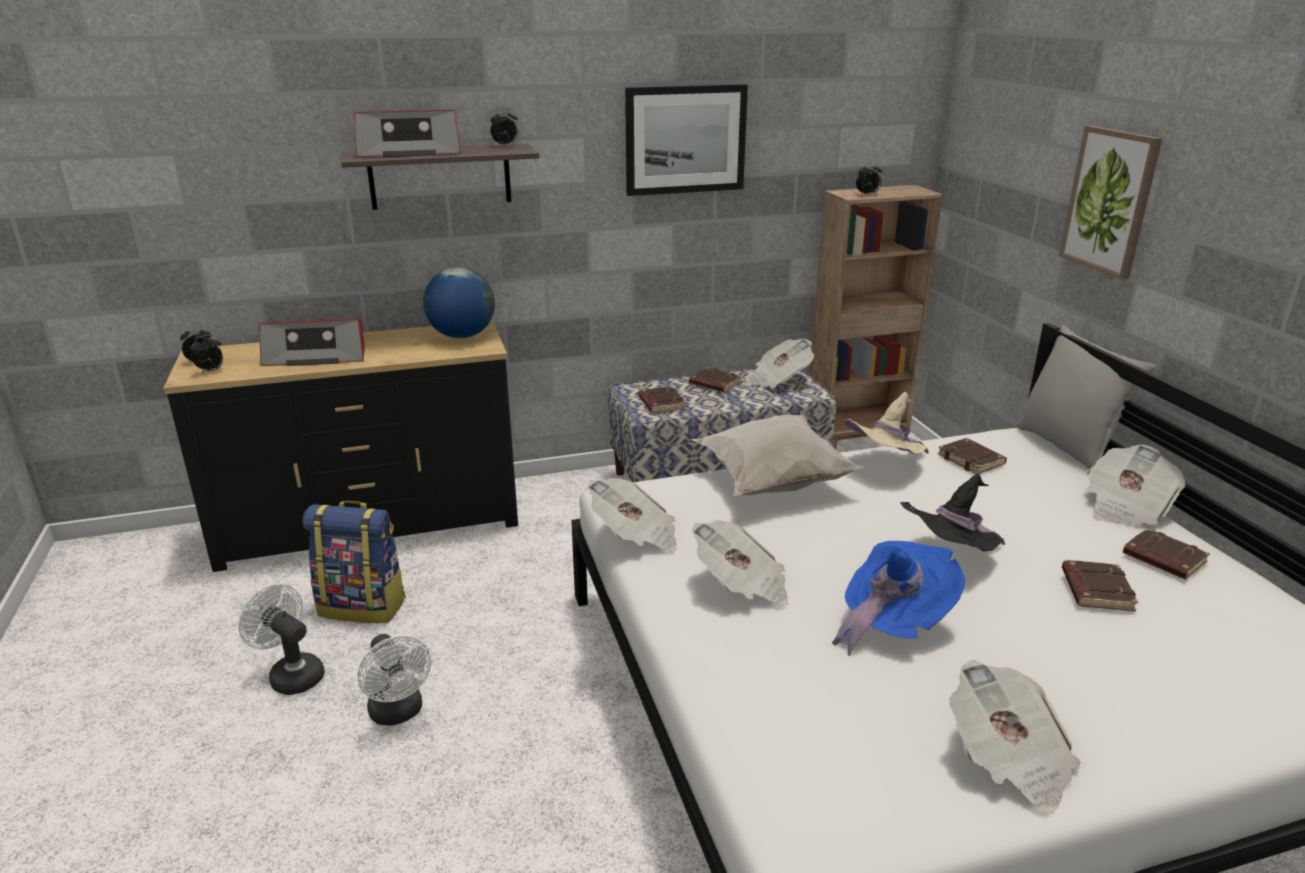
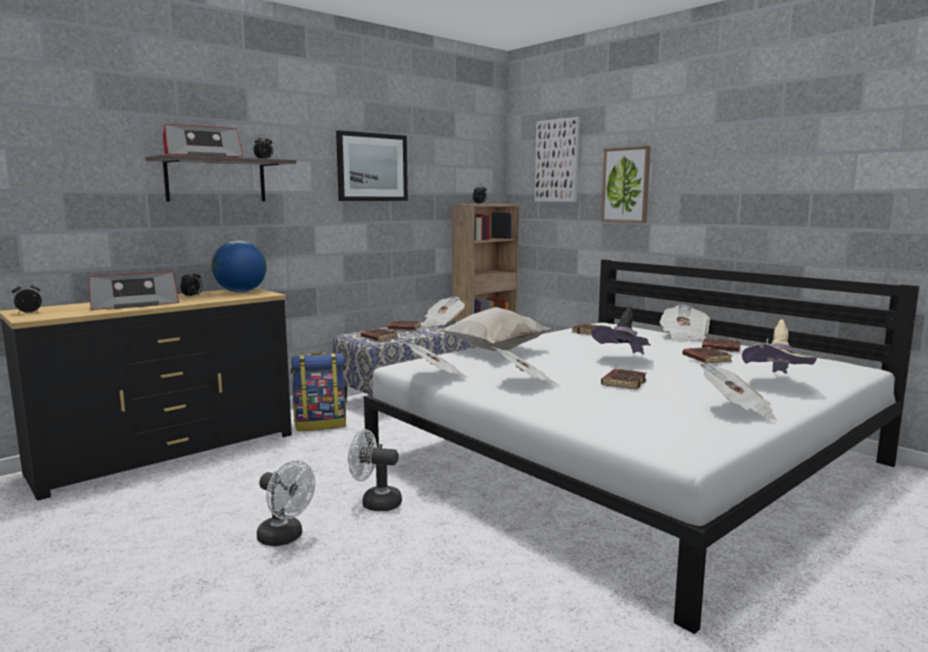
camera: 25 degrees left, 15 degrees down
(211, 371) = (47, 315): alarm clock -> alarm clock (192, 297)
(291, 674) = (171, 539): white fan -> white fan (375, 503)
(363, 606) = (201, 493): backpack -> backpack (320, 424)
(885, 465) = (548, 339): beige hat -> beige hat (776, 383)
(892, 622) = (623, 383): blue hat -> brown book
(1014, 128) = (557, 161): none -> picture
(1068, 448) = (632, 325): grey pillow -> none

